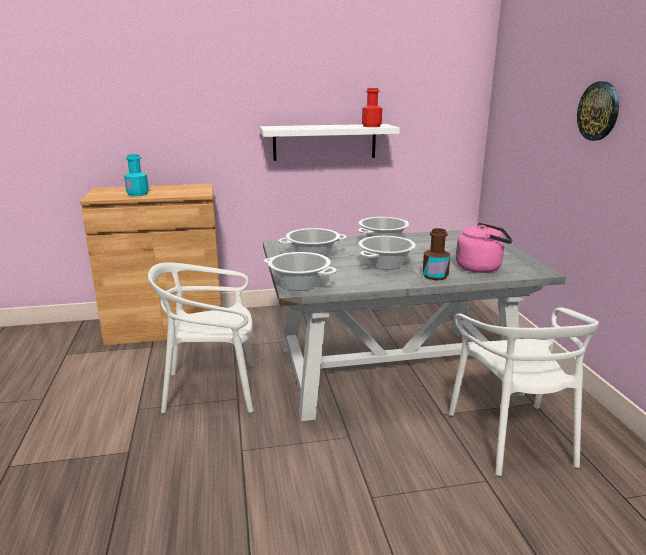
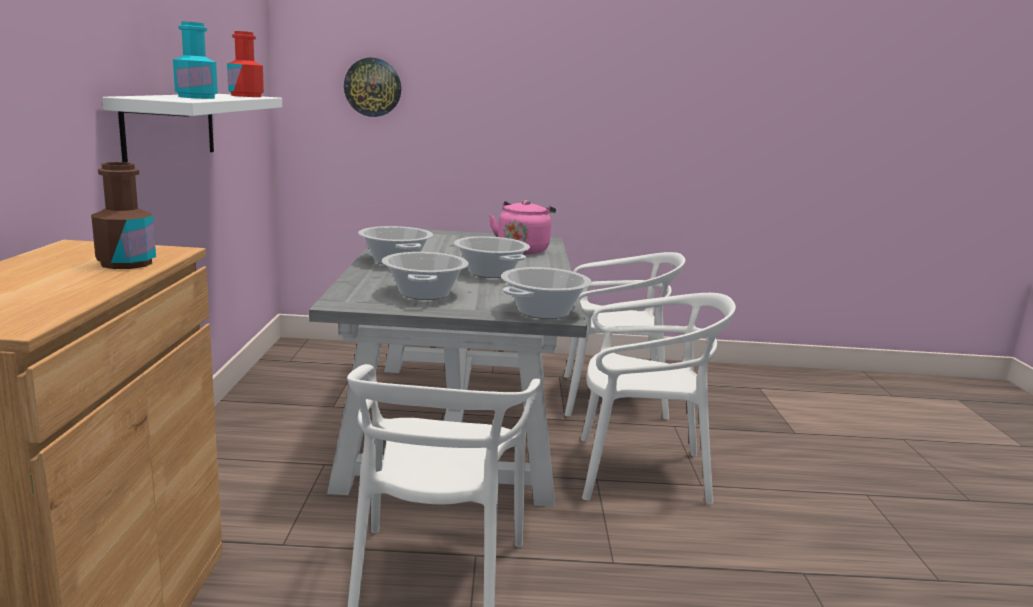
camera: 80 degrees left, 5 degrees down
(138, 194) = (66, 288): turquoise bottle -> turquoise bottle (196, 97)
(372, 459) = (639, 473): none -> white chair
(435, 276) = (541, 265): brown bottle -> brown bottle (126, 263)
(598, 111) = (507, 75): wall clock -> wall clock (373, 87)

